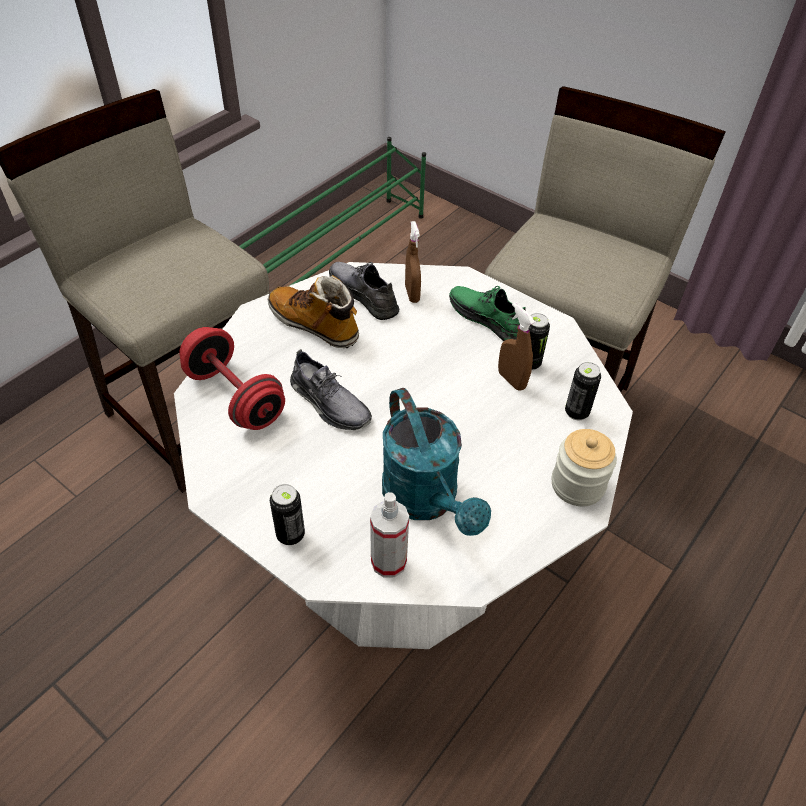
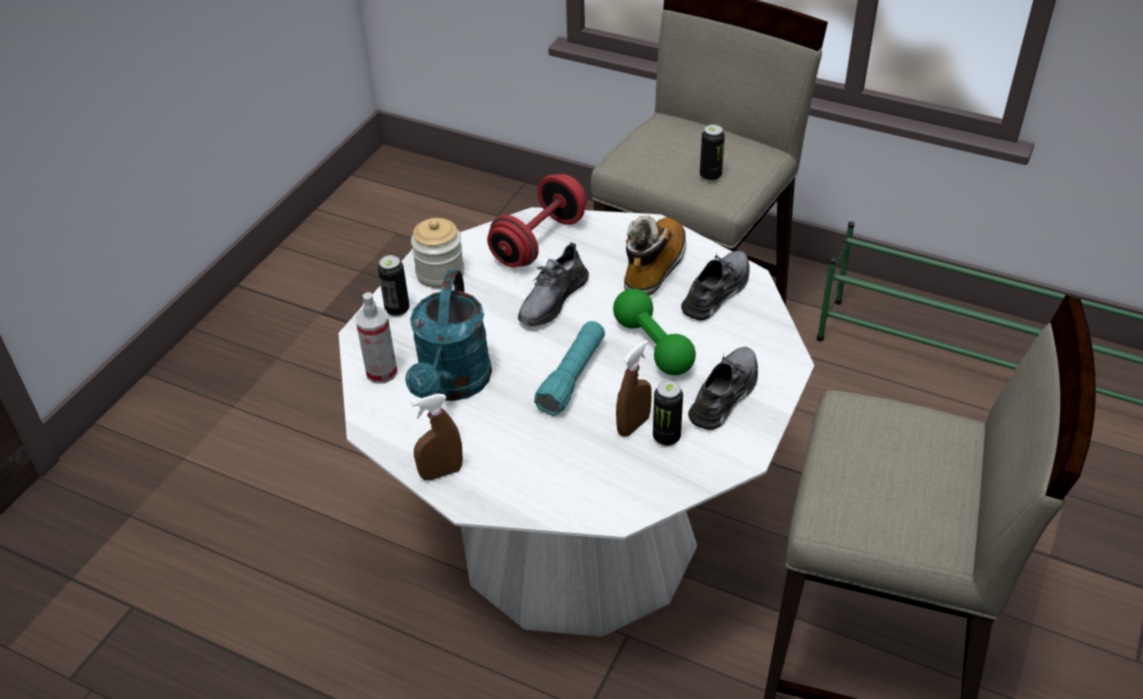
camera: 80 degrees right, 5 degrees down
(412, 294) = (738, 326): brown spray bottle -> brown spray bottle (441, 472)
(418, 348) = (653, 345): none -> green dumbbell
(427, 500) = (452, 385): turquoise watering can -> turquoise watering can turned 45 degrees counterclockwise
(441, 408) = (572, 377): none -> turquoise flashlight
(488, 319) = (725, 394): green shoe -> grey shoe
(576, 412) = (604, 485): can -> can (710, 176)
(577, 485) = (500, 494): jar -> jar (440, 273)

